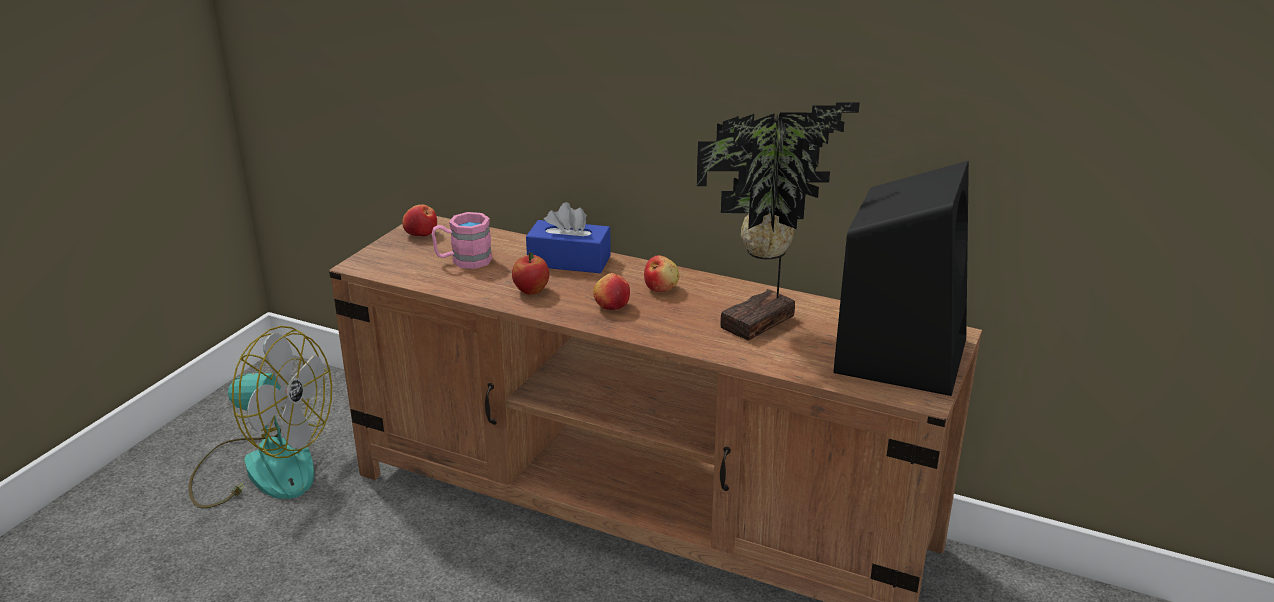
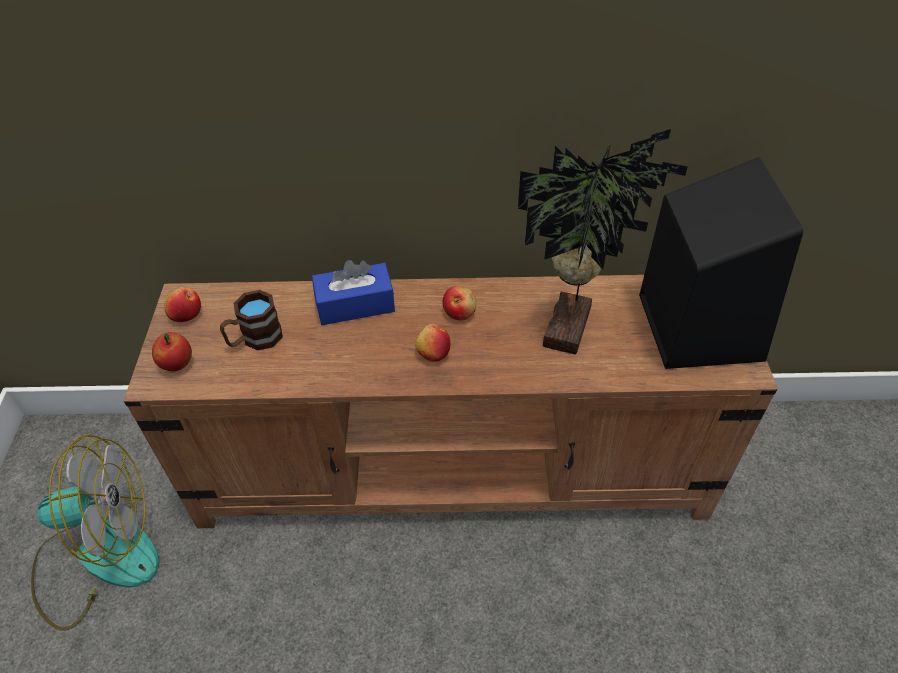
camera: 25 degrees left, 20 degrees up
(463, 261) = (255, 339): pink mug -> brown mug
(531, 290) = (347, 358): apple -> apple (177, 364)

